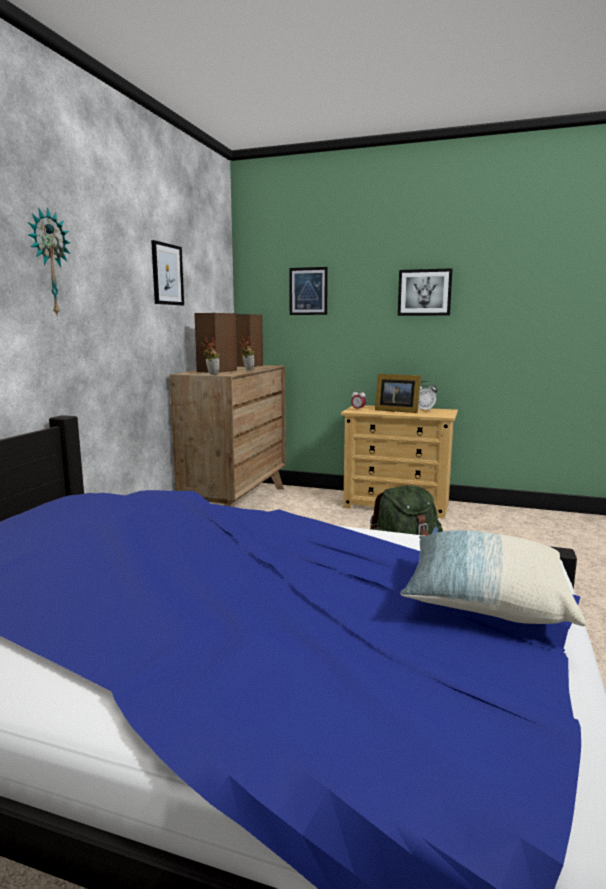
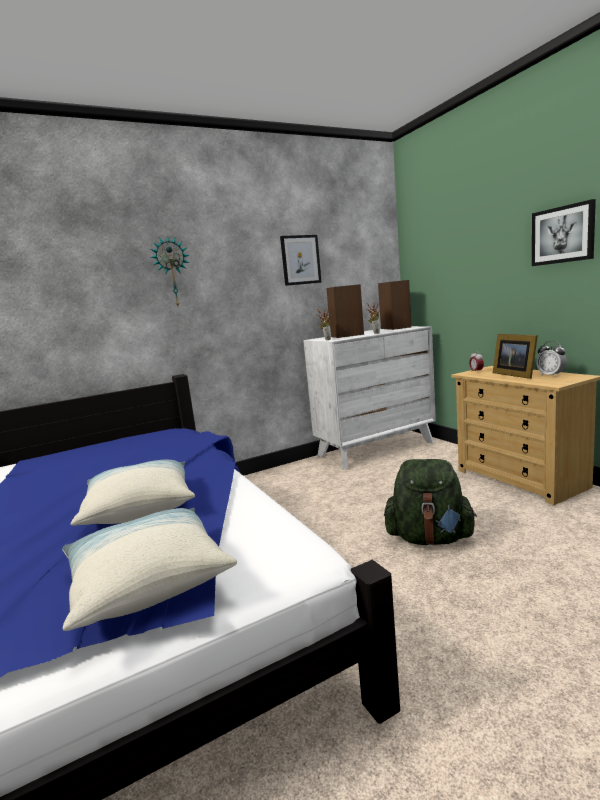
camera: 45 degrees right, 0 degrees up
(236, 502) = (376, 449): brown dresser -> white dresser
(301, 564) = (139, 507): none -> pillow
(308, 291) = (452, 251): picture -> none

